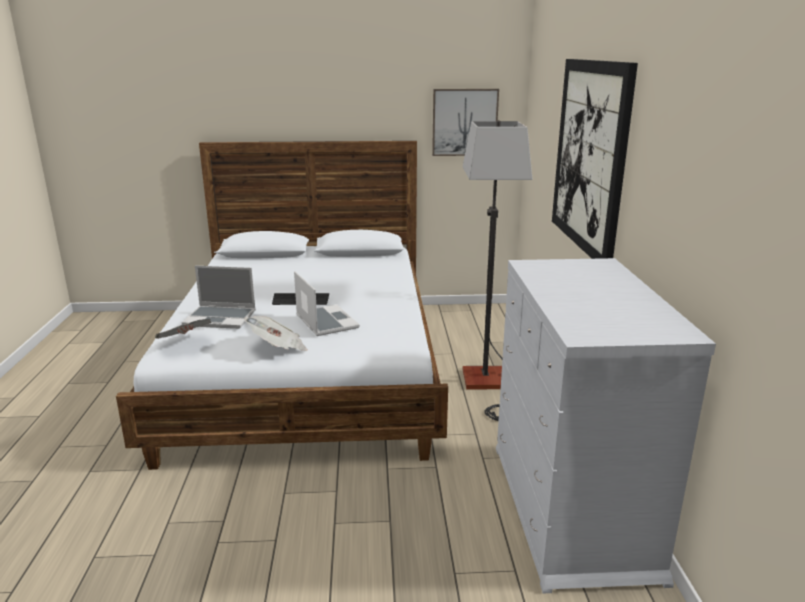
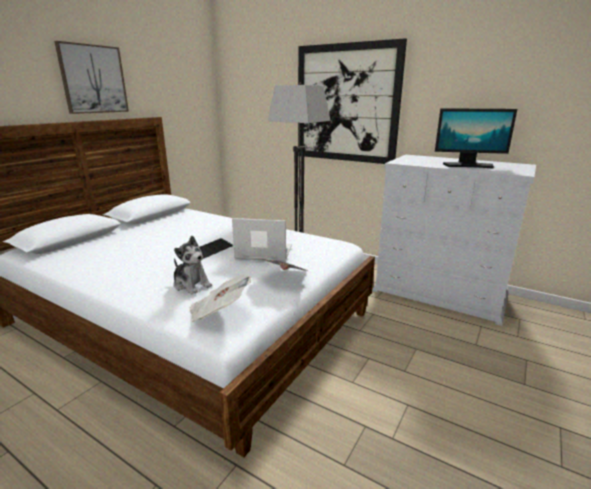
camera: 55 degrees left, 0 degrees up
(221, 318) = (191, 284): laptop -> plush toy
(464, 122) = (186, 101): picture -> picture (93, 79)
(584, 301) = (468, 165): none -> monitor

